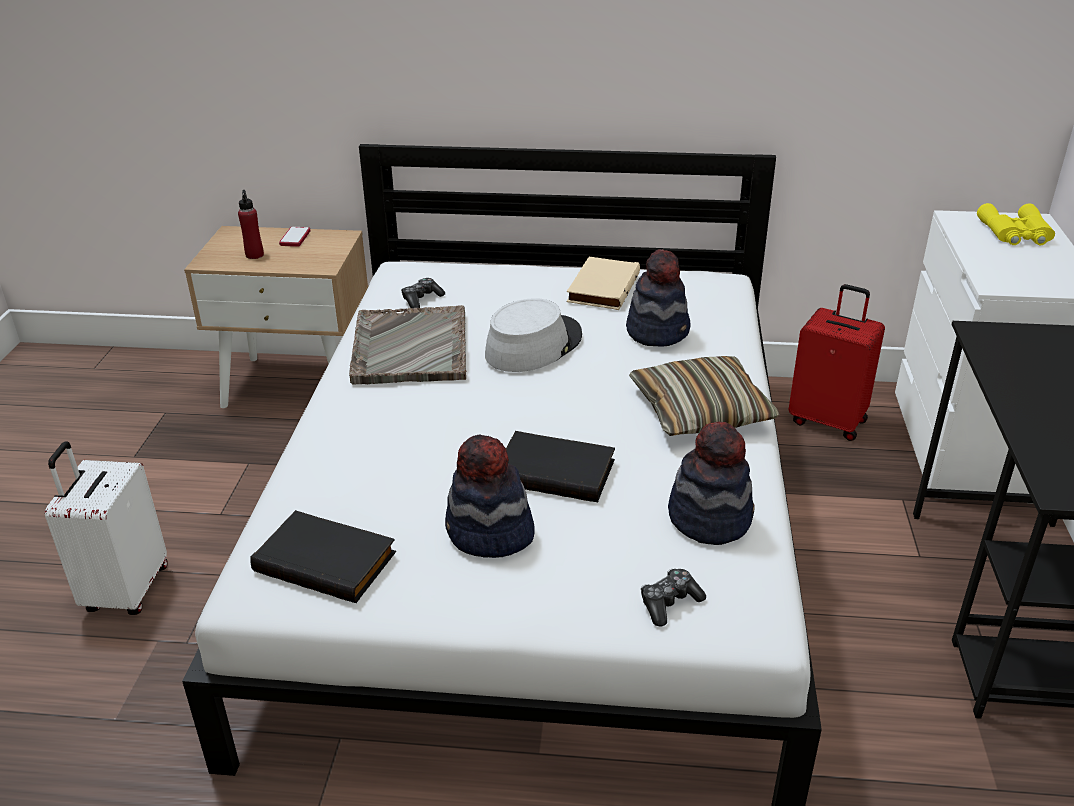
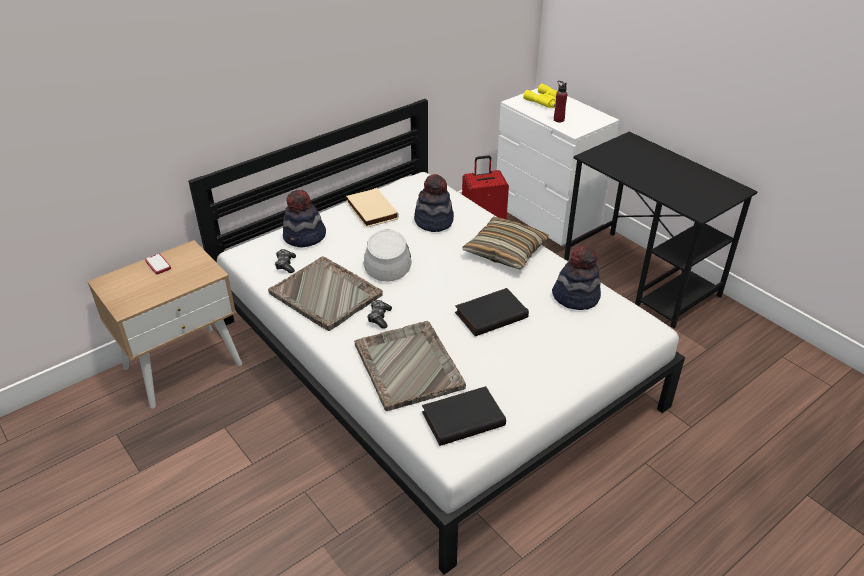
camera: 45 degrees left, 5 degrees up
(125, 590) = (261, 538): white suitcase -> none
(254, 255) = (150, 288): red bottle -> red bottle (558, 120)
(367, 466) = (408, 365): none -> grey tray
(489, 534) = (507, 359): hat -> hat (304, 237)
(669, 603) = (611, 340): game controller -> game controller (379, 317)

